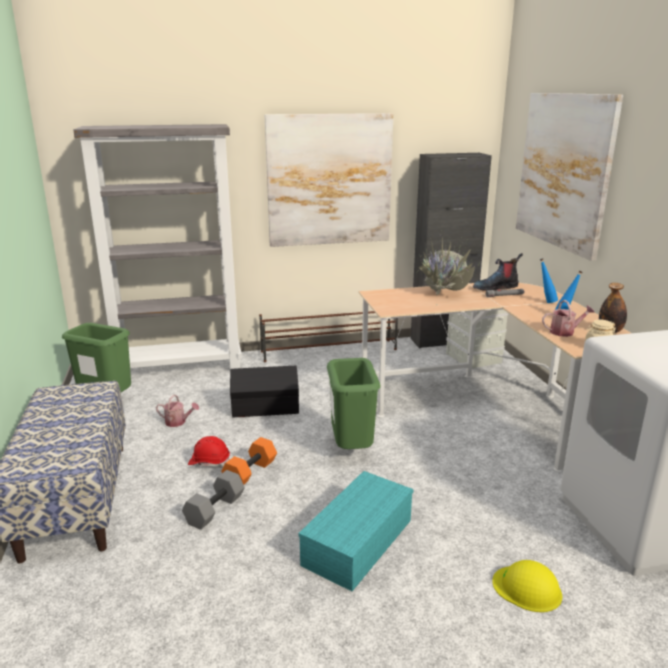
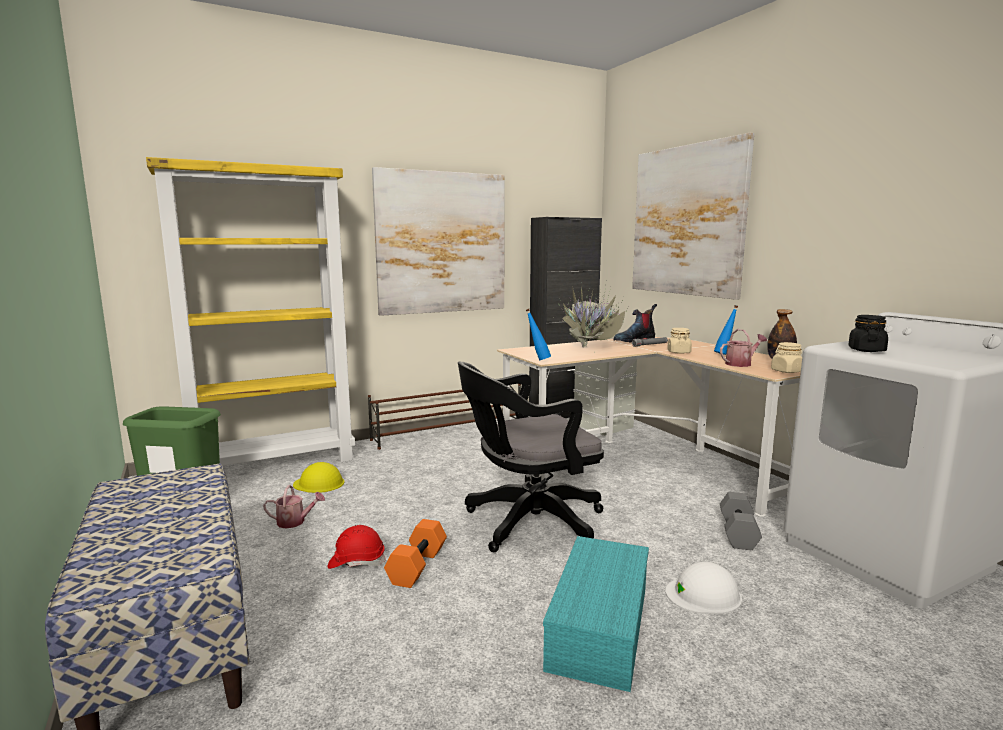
camera: 15 degrees left, 10 degrees down
(180, 367) = (275, 464): grey bookcase -> yellow bookcase
(214, 509) = (389, 618): grey dumbbell -> grey dumbbell (737, 532)
(266, 408) = (403, 494): black storage box -> none
(351, 449) = (528, 524): green trash can -> black office chair
(455, 531) = (704, 594): none -> white hard hat
(522, 309) = (678, 352): none -> beige jar
(527, 588) = (829, 645): yellow hard hat -> yellow hard hat (319, 483)
(545, 302) = (694, 346): blue bottle -> blue bottle (537, 360)
(634, 350) = (866, 350): none -> black jar

